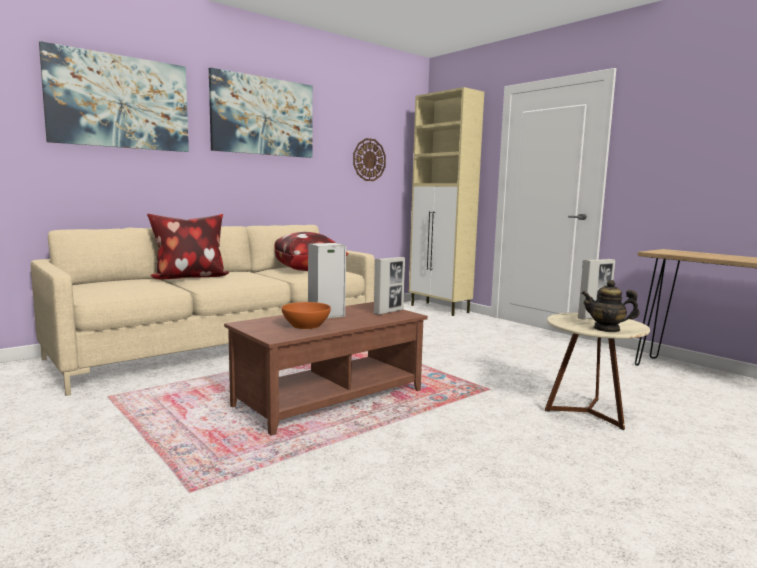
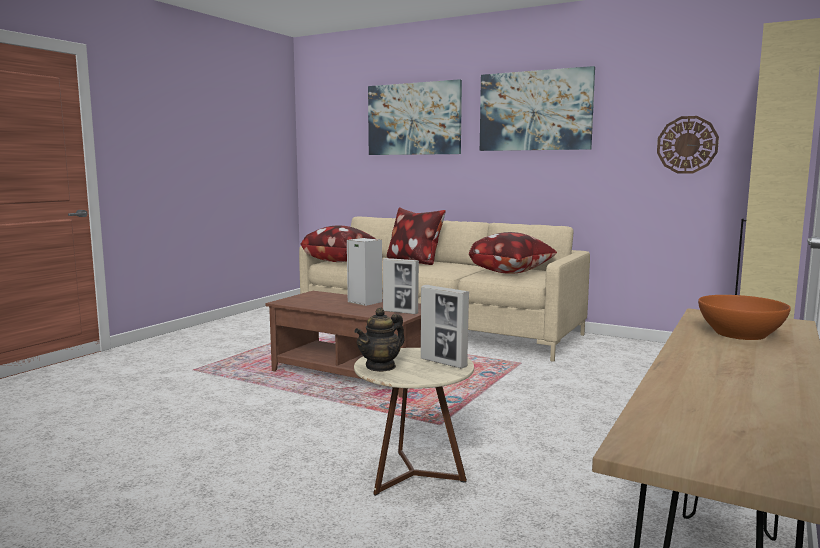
camera: 70 degrees right, 0 degrees up
(106, 291) = (340, 261): none -> pillow
(306, 325) = (323, 302): orange bowl -> orange bowl (740, 334)
(606, 329) = (381, 366): teapot -> teapot turned 135 degrees counterclockwise

